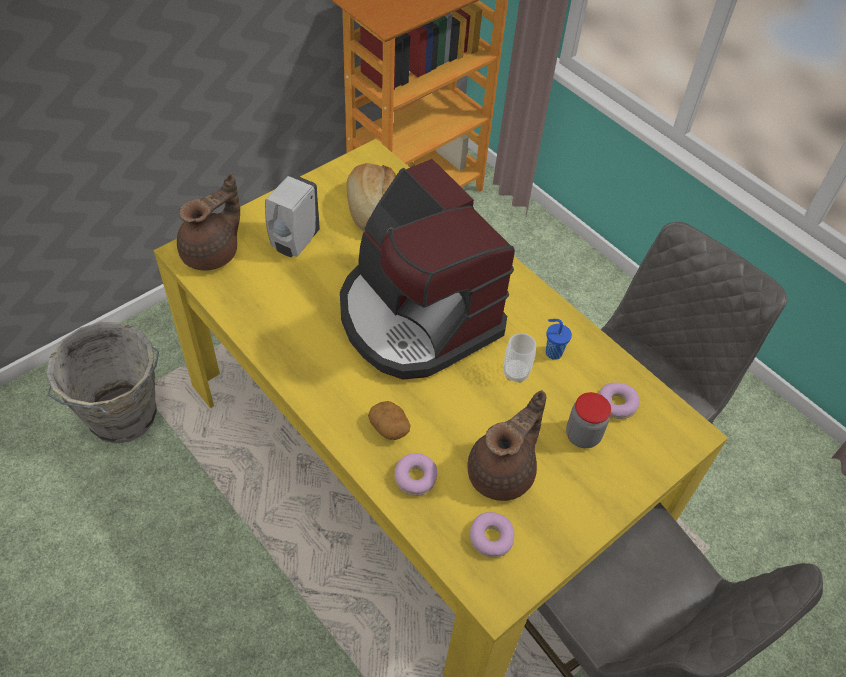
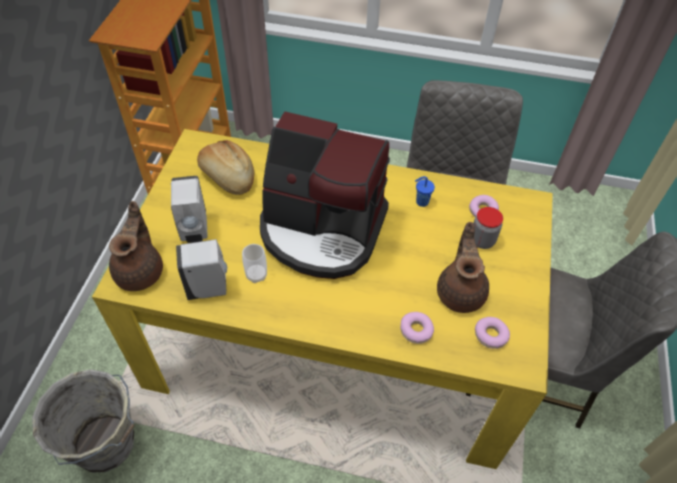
camera: 35 degrees left, 0 degrees up
(257, 306) = (209, 288): none -> white soap dispenser
(390, 427) = (371, 310): potato -> none
(516, 373) = (412, 227): cup -> cup (256, 275)

